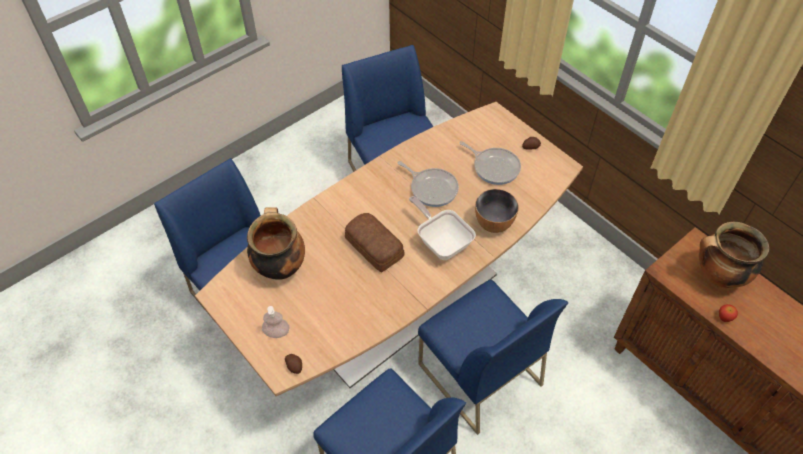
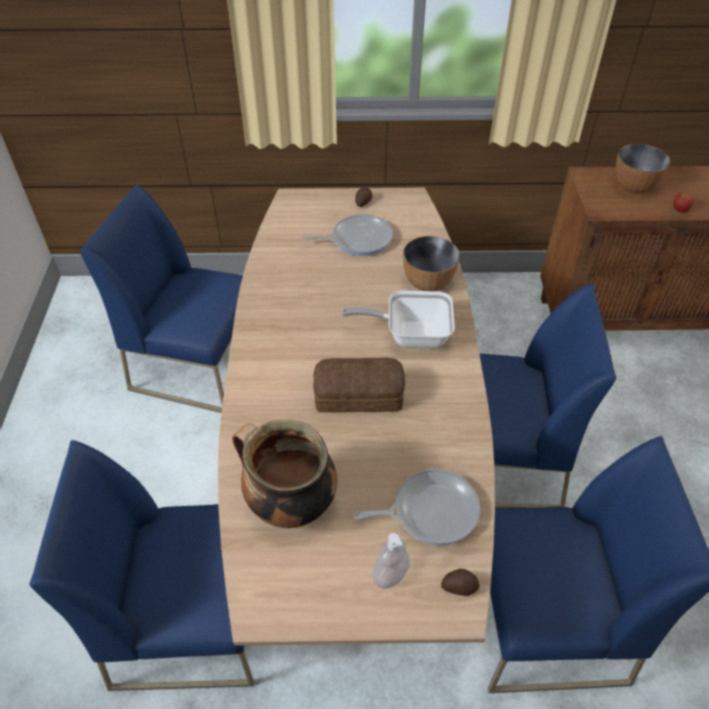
camera: 50 degrees left, 5 degrees down
(432, 188) = (331, 298): frying pan -> frying pan (430, 510)
(718, 276) = (633, 187): cooking pot -> bowl

